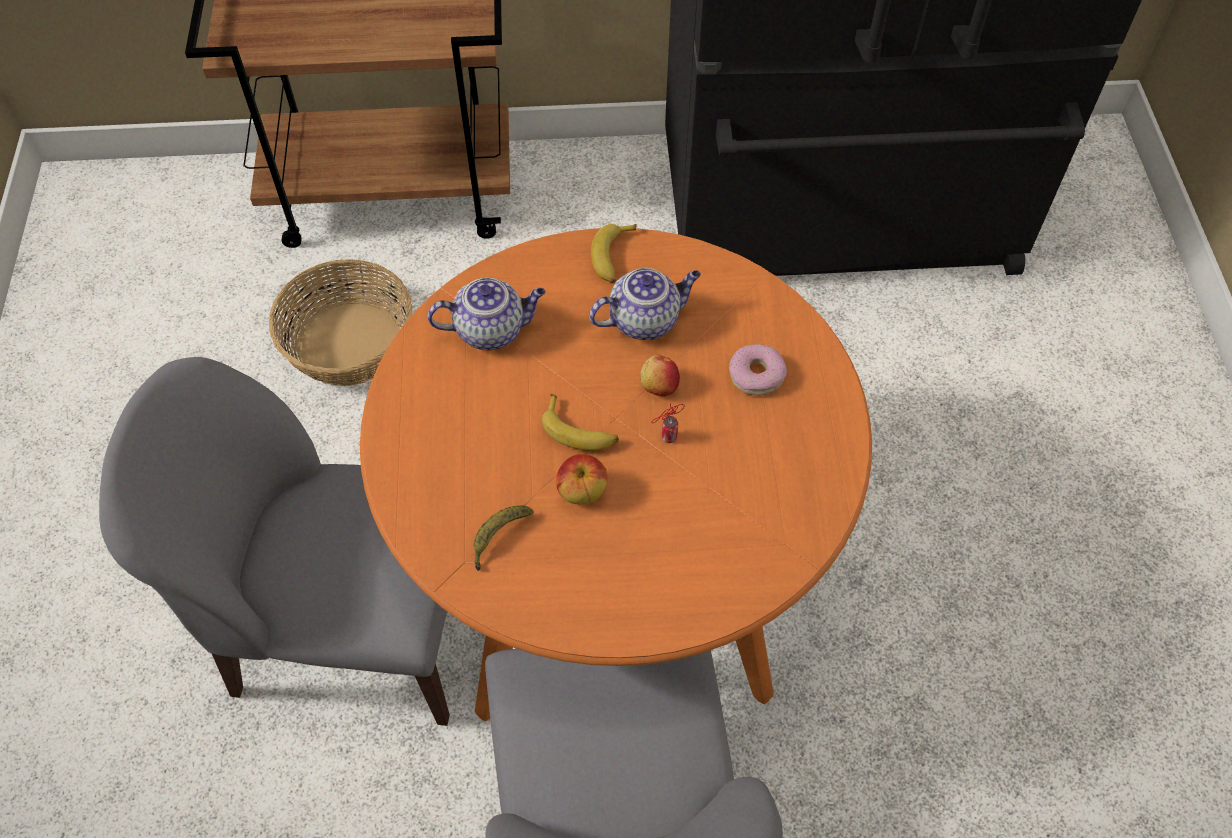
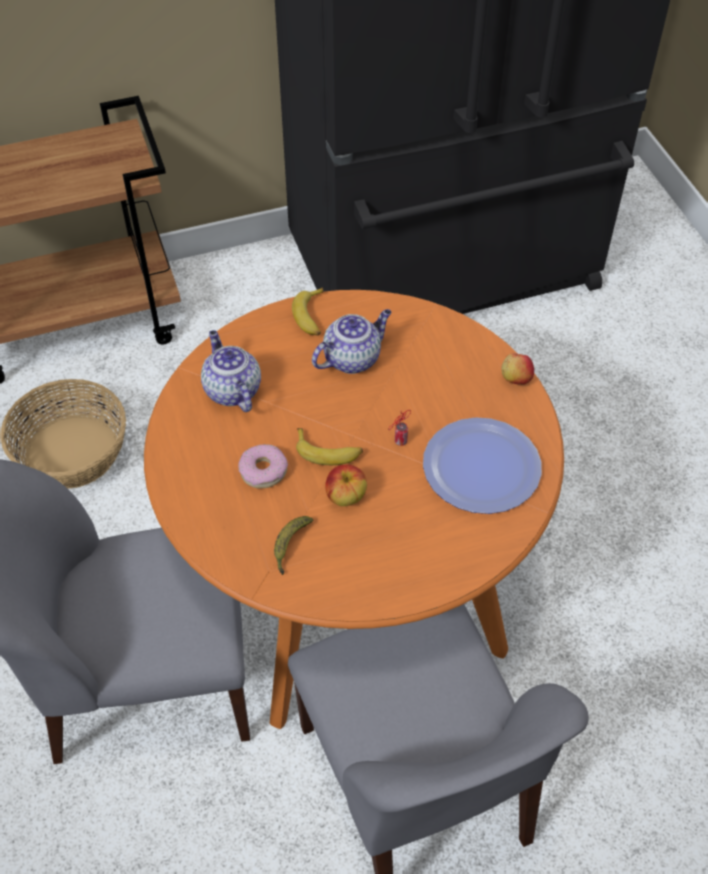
camera: 15 degrees left, 5 degrees down
(491, 330) = (231, 390): teapot -> teapot turned 90 degrees counterclockwise
(659, 385) = (379, 404): apple -> apple (516, 378)
(756, 375) = (453, 381): donut -> donut (263, 471)
(756, 492) = (481, 467): none -> plate

